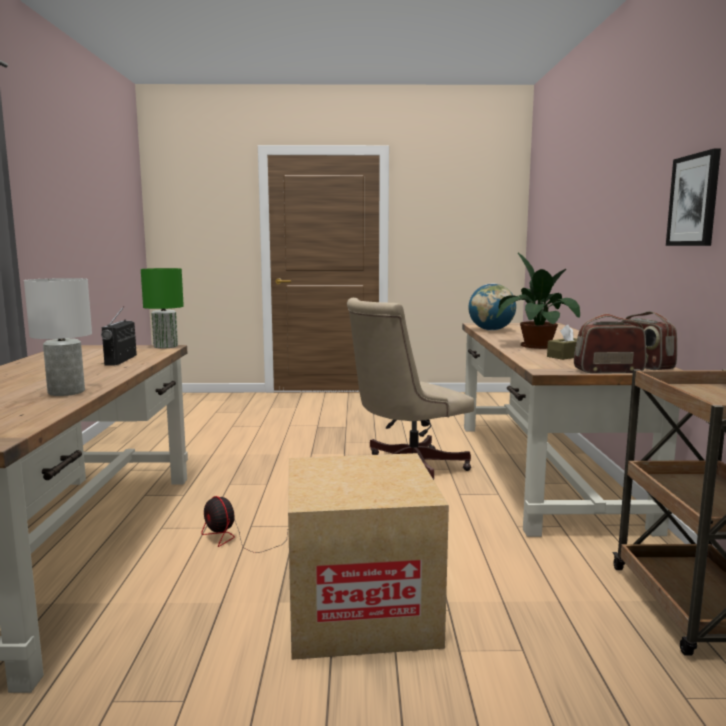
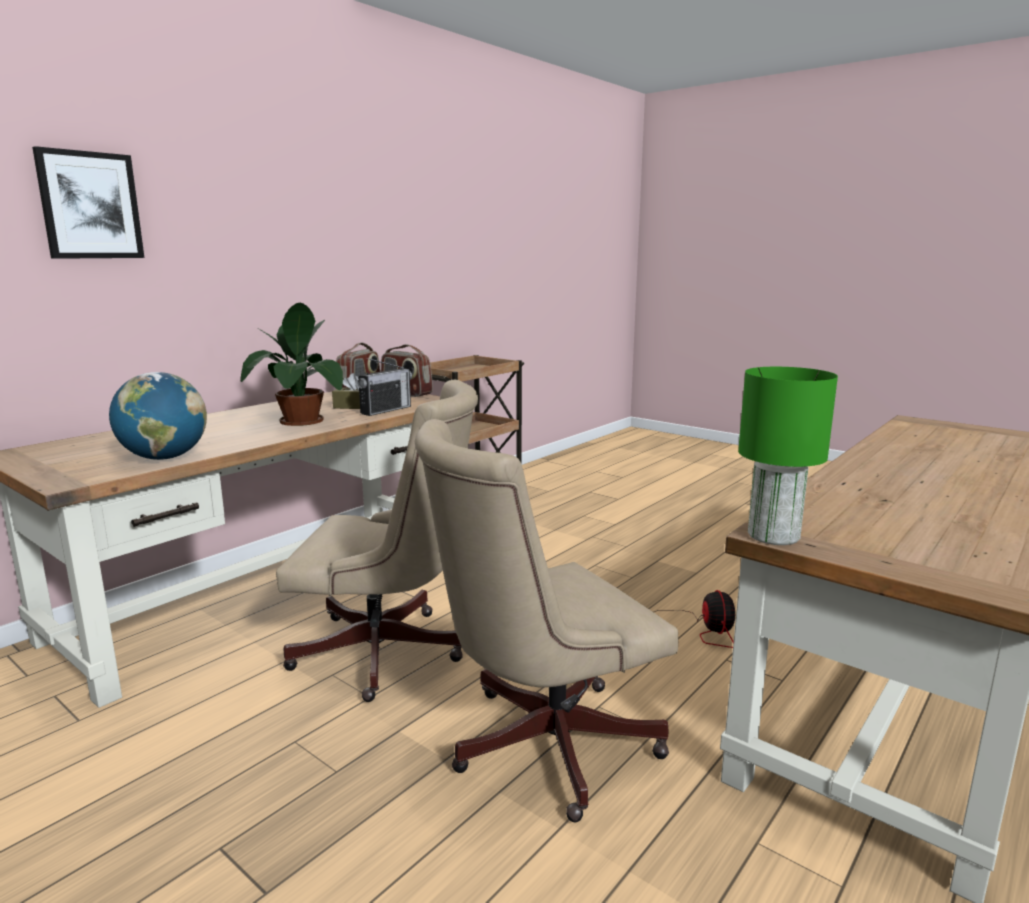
camera: 140 degrees left, 5 degrees up
(65, 392) = (896, 452): white table lamp -> none
(121, 360) = (855, 500): radio -> radio (386, 410)
(278, 466) = (540, 745): none -> beige office chair
(360, 609) = (645, 552): cardboard box -> none
(694, 200) = (336, 244): picture -> picture (90, 205)

